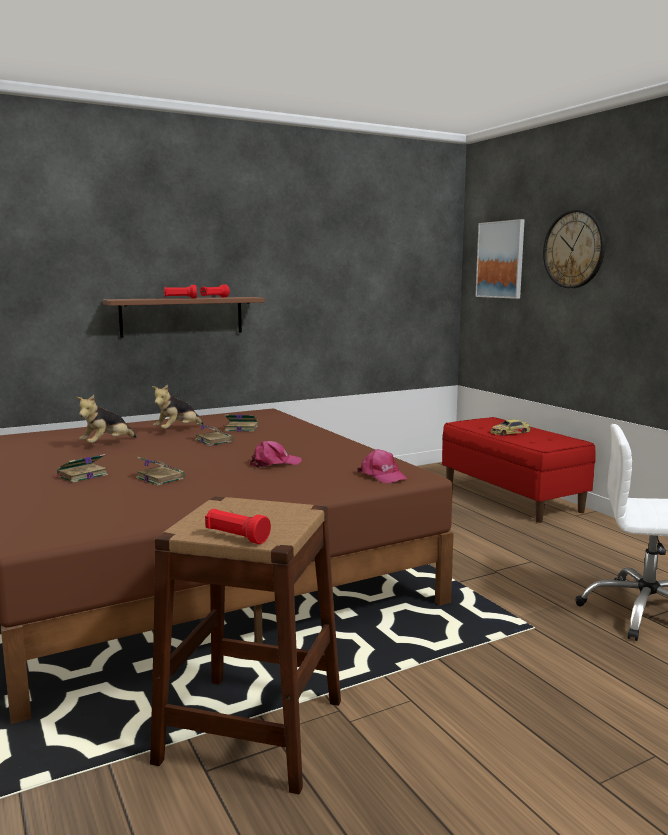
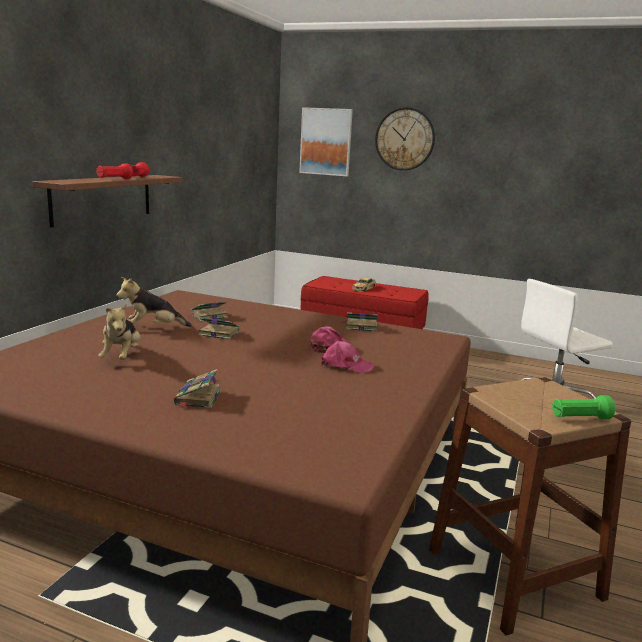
camera: 40 degrees left, 5 degrees up
(159, 478) = (277, 382): book -> book (360, 326)
(177, 430) = (153, 328): plush toy -> plush toy turned 75 degrees clockwise
(236, 537) = (580, 418): red flashlight -> green flashlight
(382, 476) = (427, 342): pink cap -> pink cap (346, 365)

